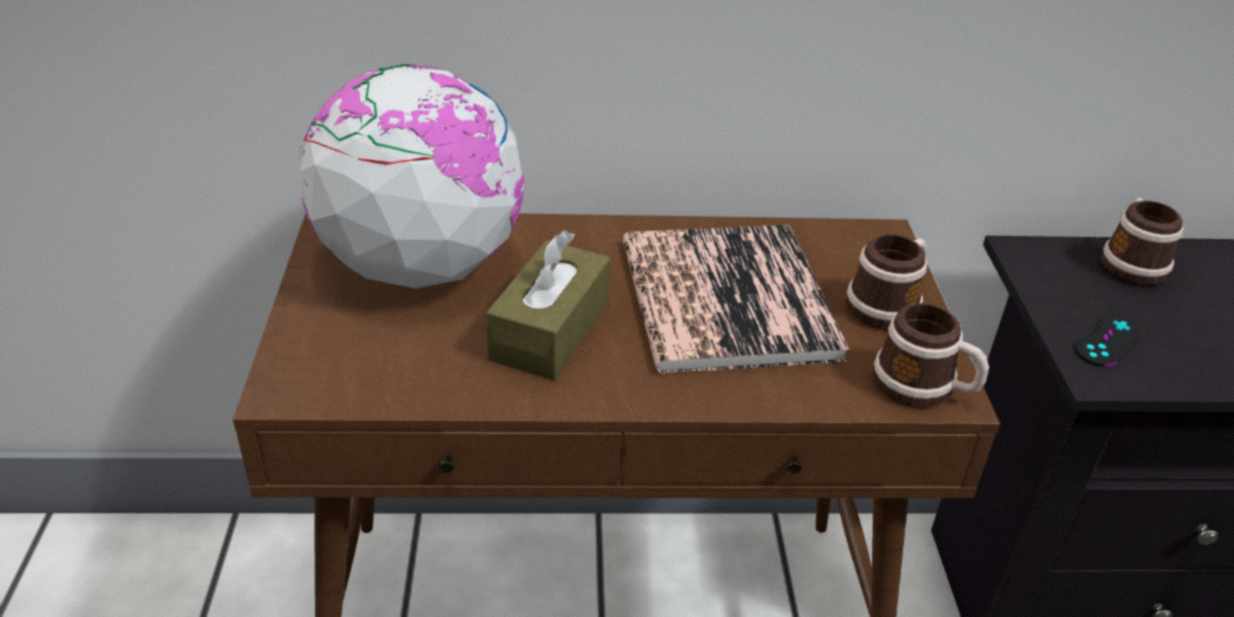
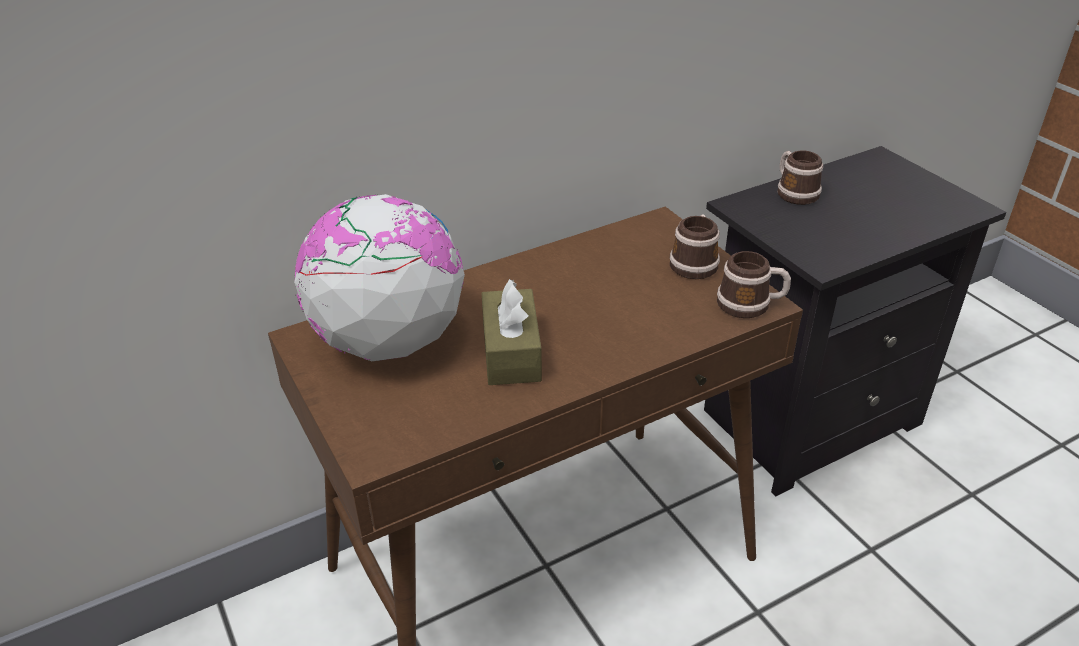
camera: 25 degrees left, 0 degrees up
(727, 299) = (602, 293): book -> none
(1108, 341) = (814, 243): black game controller -> none

